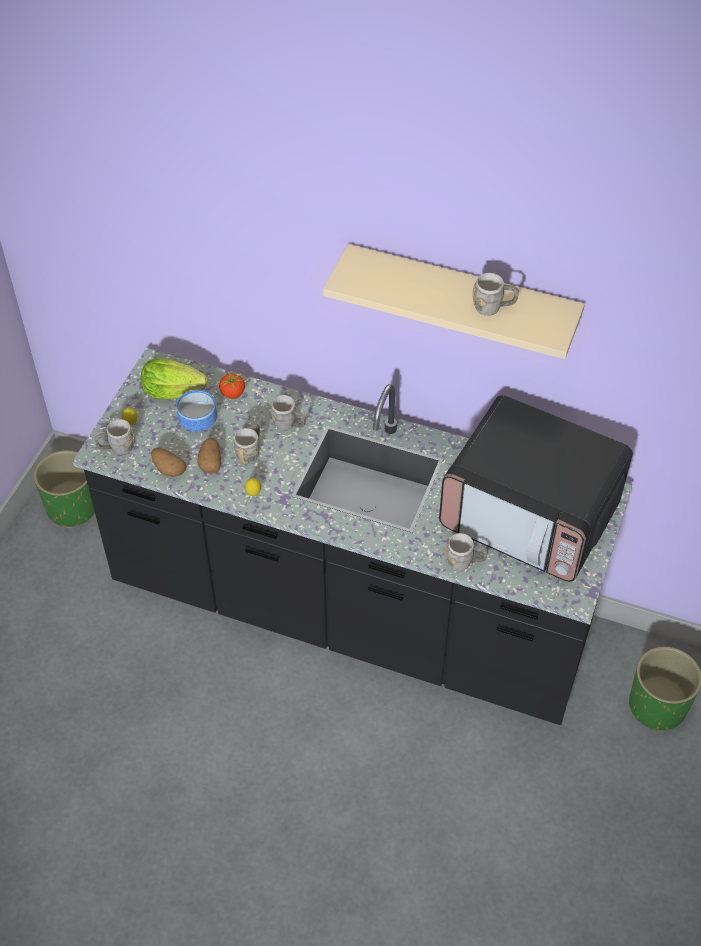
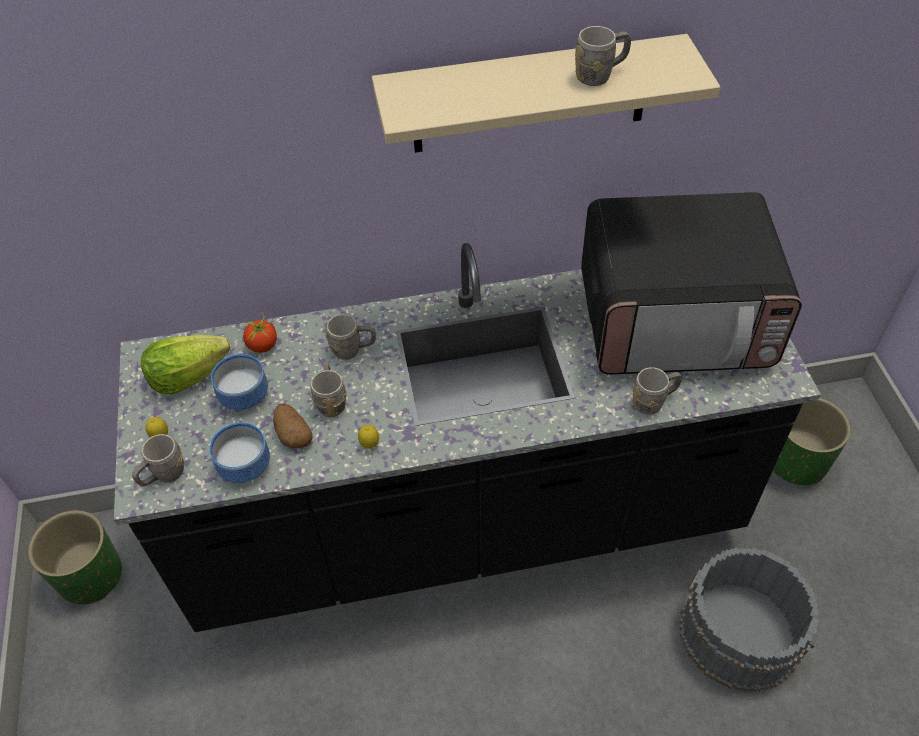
camera: 30 degrees left, 0 degrees up
(168, 469) = (246, 467): potato -> bowl
(502, 800) = (740, 632): none -> grey bucket

